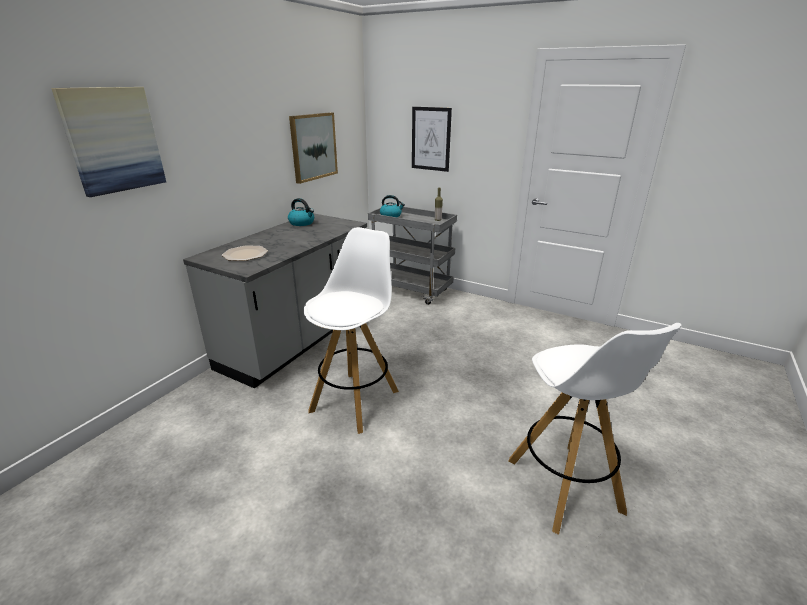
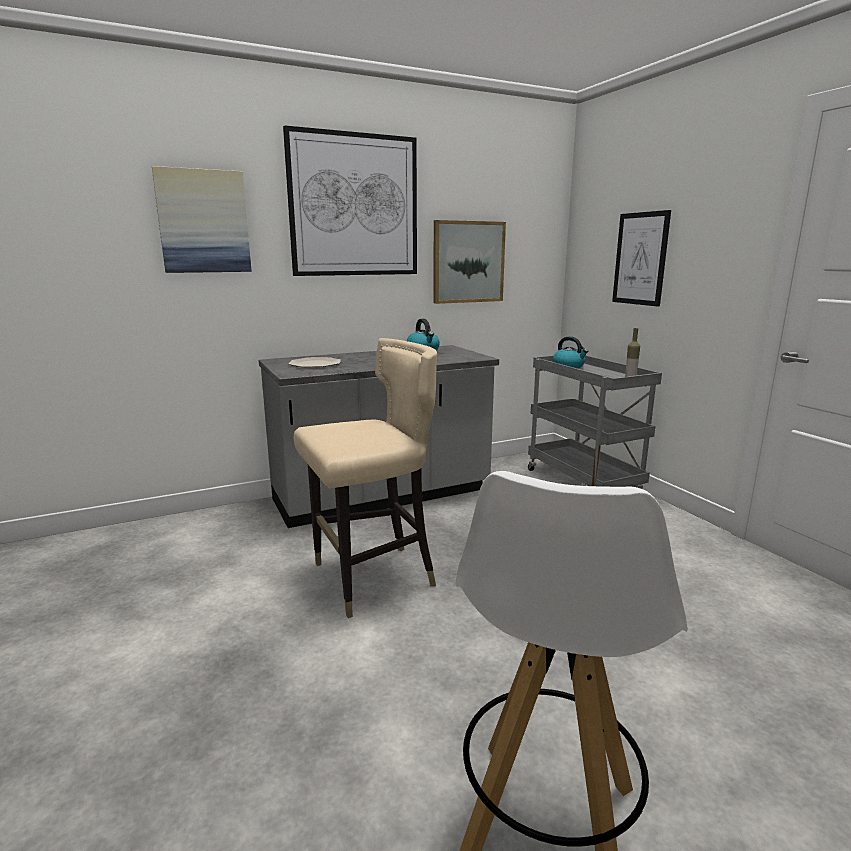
camera: 35 degrees right, 10 degrees down
(234, 110) = (354, 206): none -> picture
(355, 400) = (372, 578): white stool -> beige chair

